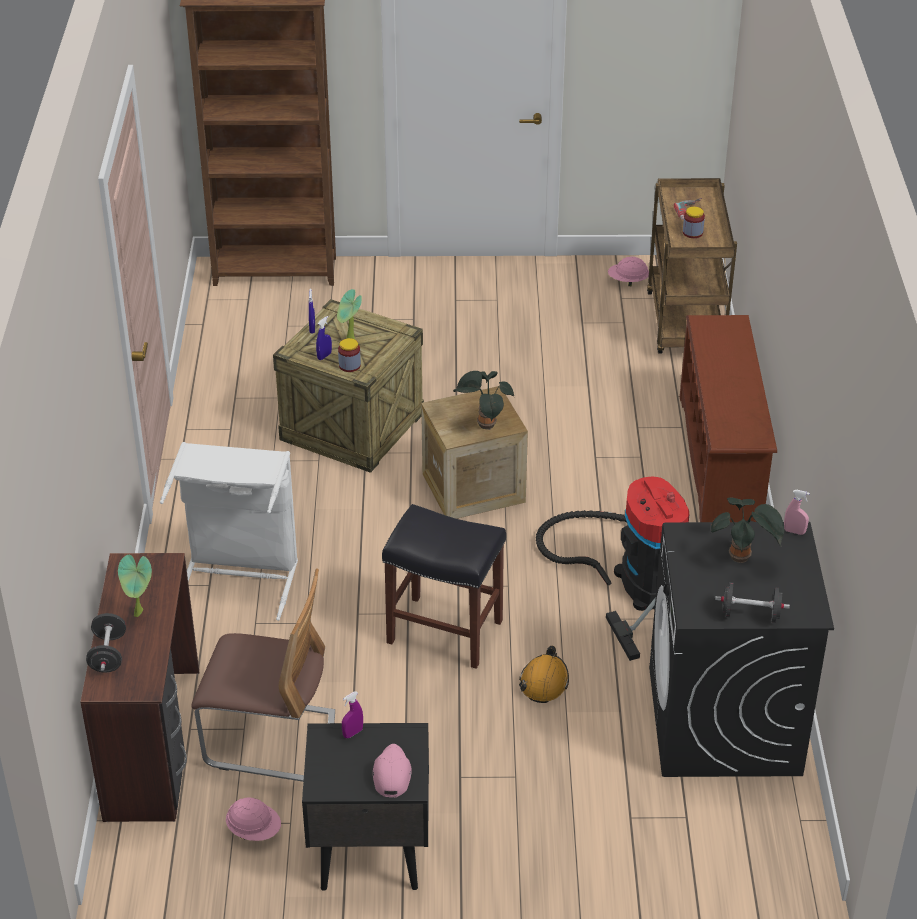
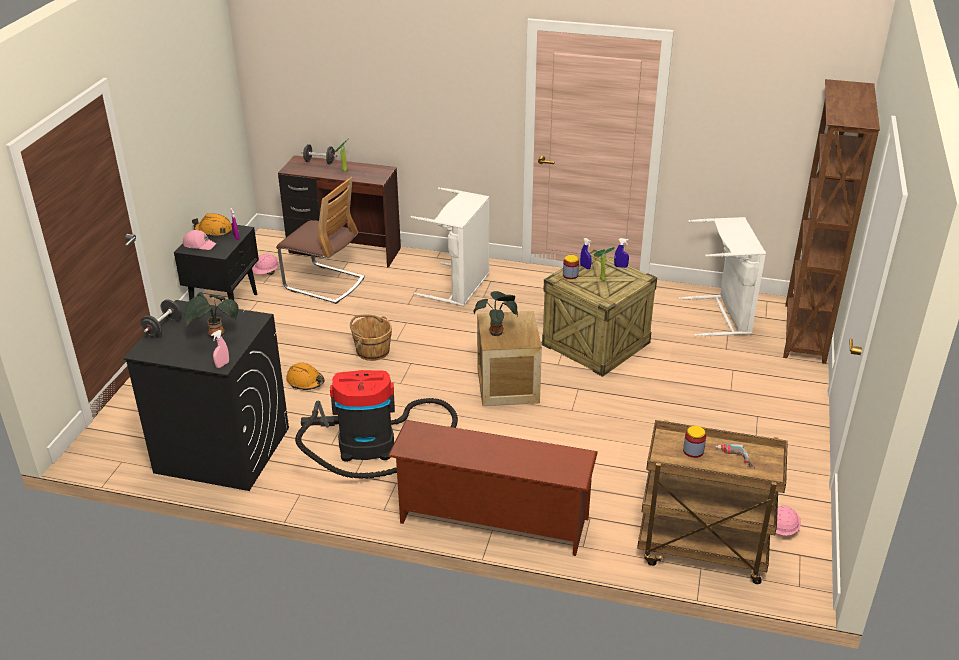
camera: 105 degrees right, 5 degrees down
(254, 331) = (723, 316): none -> white laundry basket
(270, 739) = (324, 283): chair -> chair turned 90 degrees counterclockwise
(338, 772) = (214, 231): none -> orange hard hat
(443, 632) = (372, 351): black stool -> brown bucket

